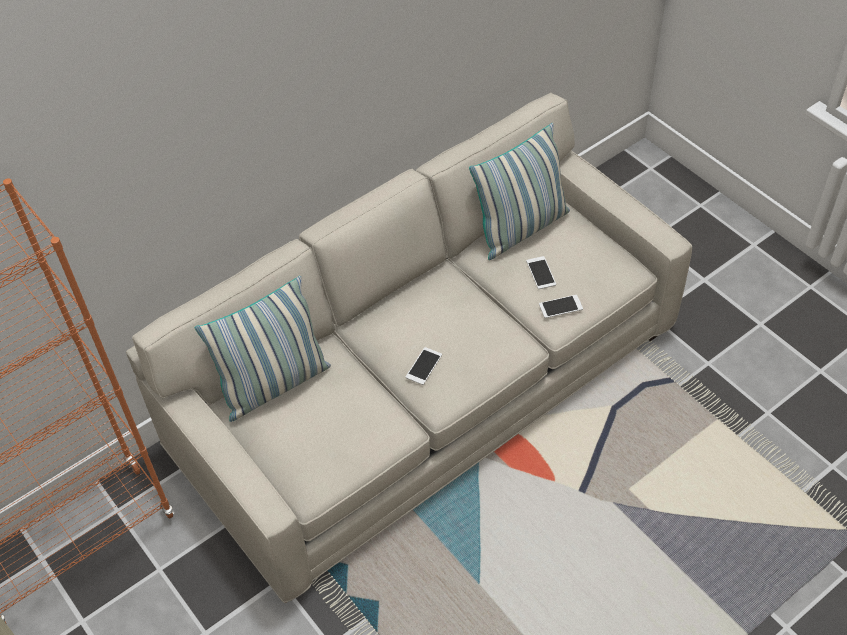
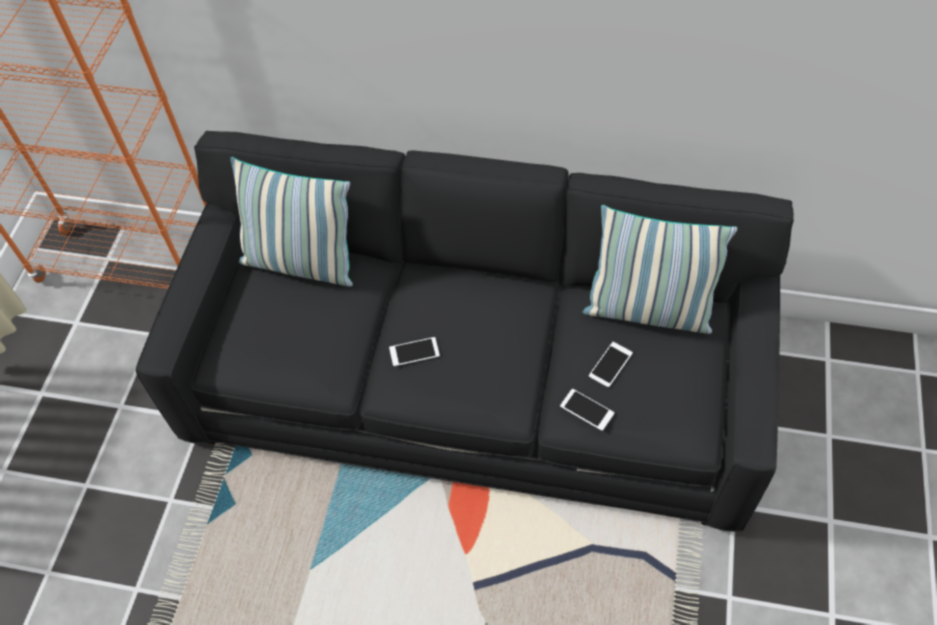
camera: 50 degrees right, 5 degrees up
(427, 386) = (474, 380): beige sofa -> black sofa

